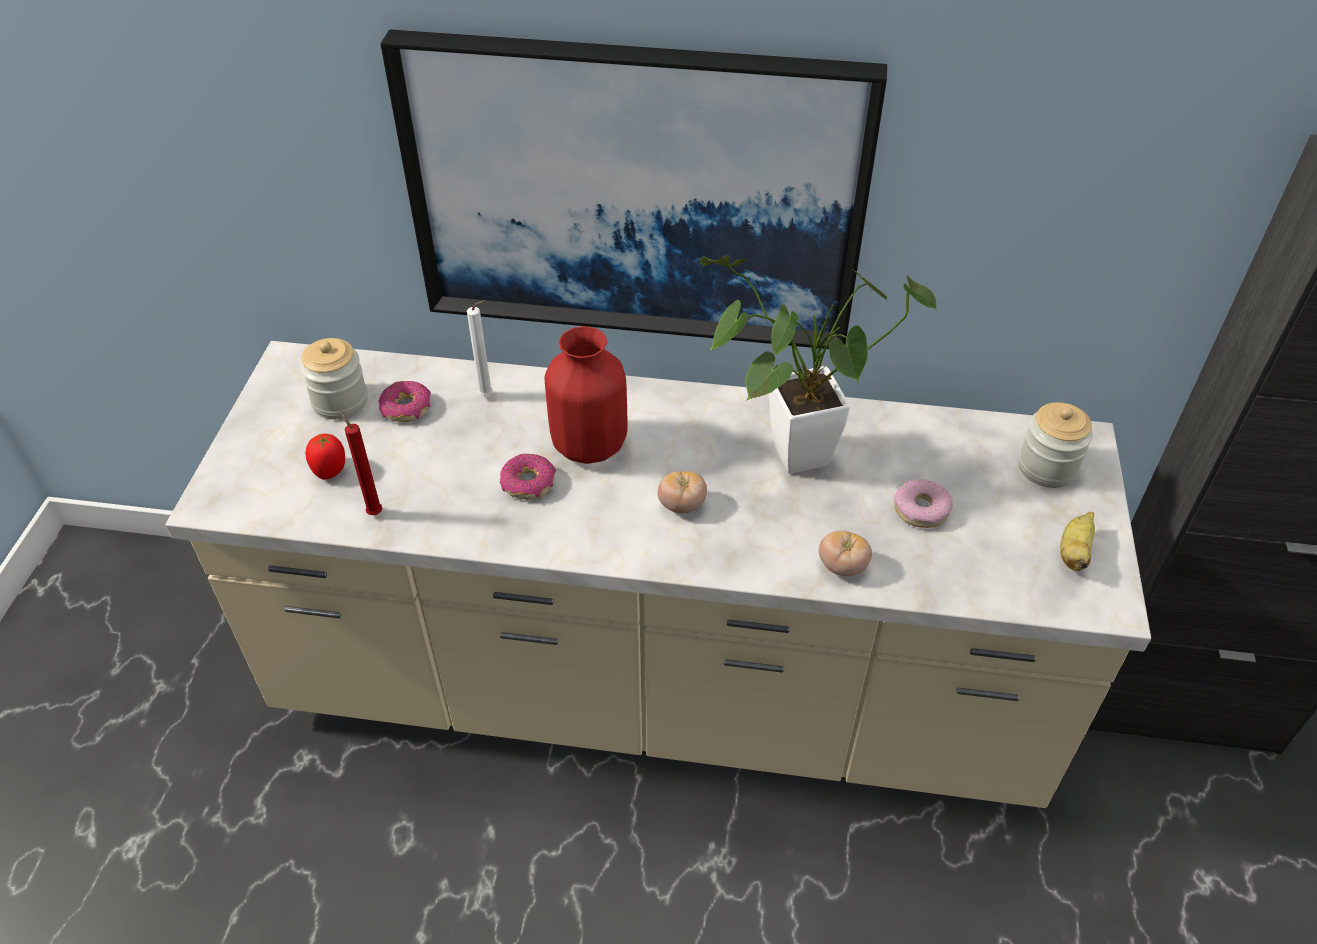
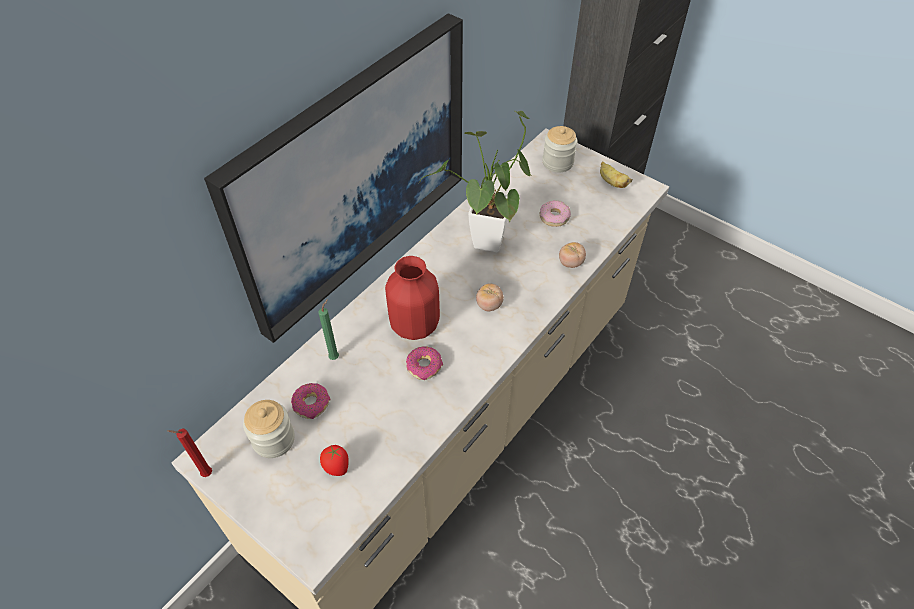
camera: 60 degrees left, 5 degrees up
(373, 512) = (391, 455): red candle -> red candle (205, 474)
(488, 396) = (335, 356): white candle -> green candle

